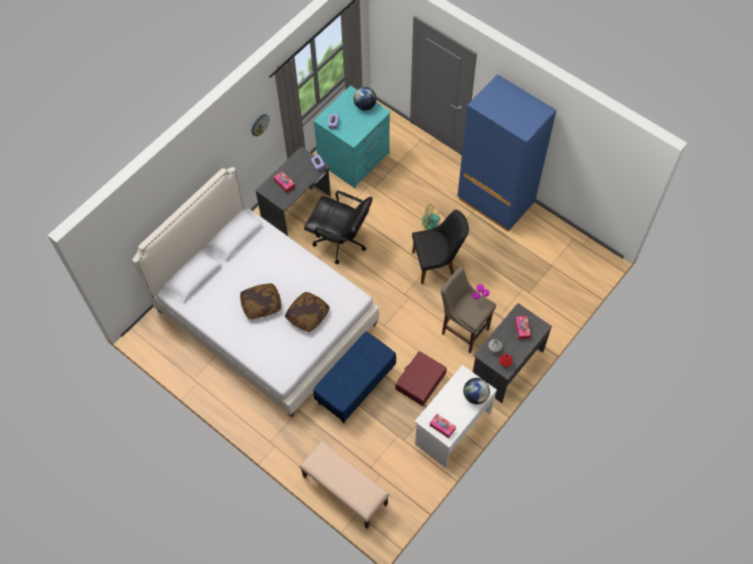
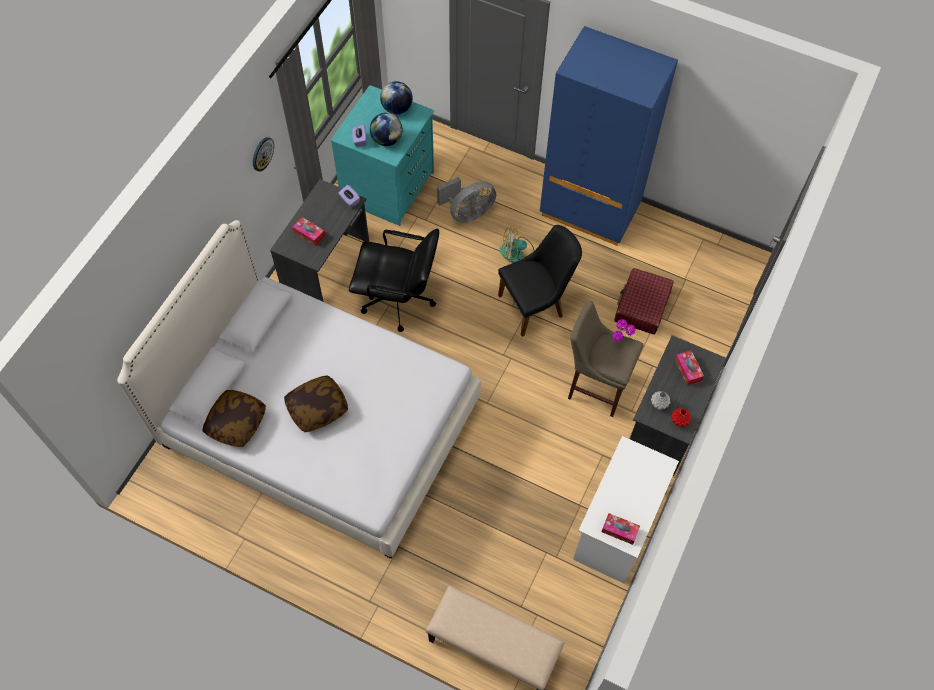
camera: 15 degrees left, 0 degrees up
(307, 315) = (387, 410): pillow -> pillow (236, 422)
(355, 385) = (469, 493): blue bench -> none
(406, 188) = (467, 213): none -> grey fan
(420, 381) = (556, 470): red suitcase -> red suitcase (642, 306)
(475, 396) = (652, 476): globe -> globe (387, 140)

